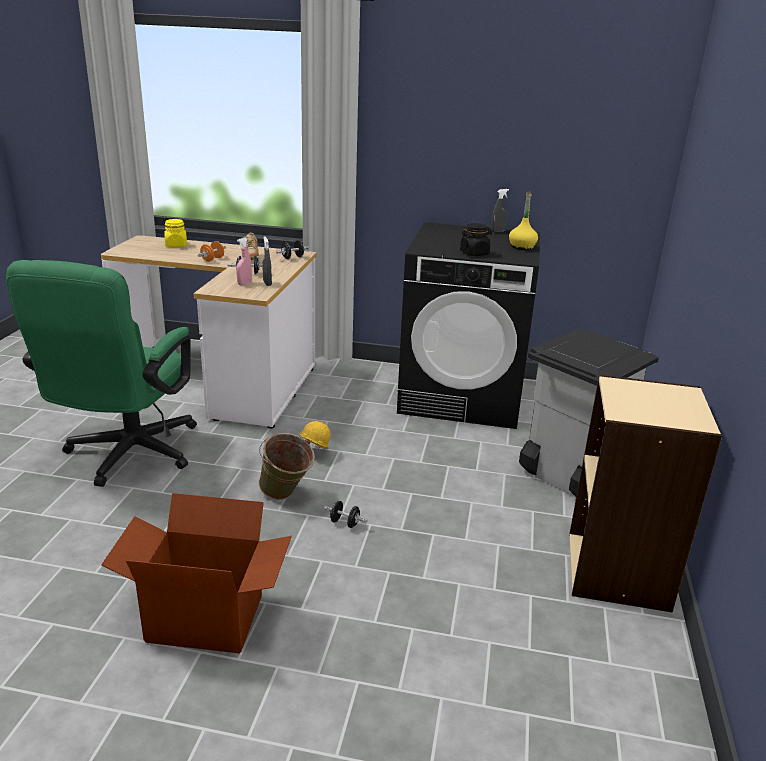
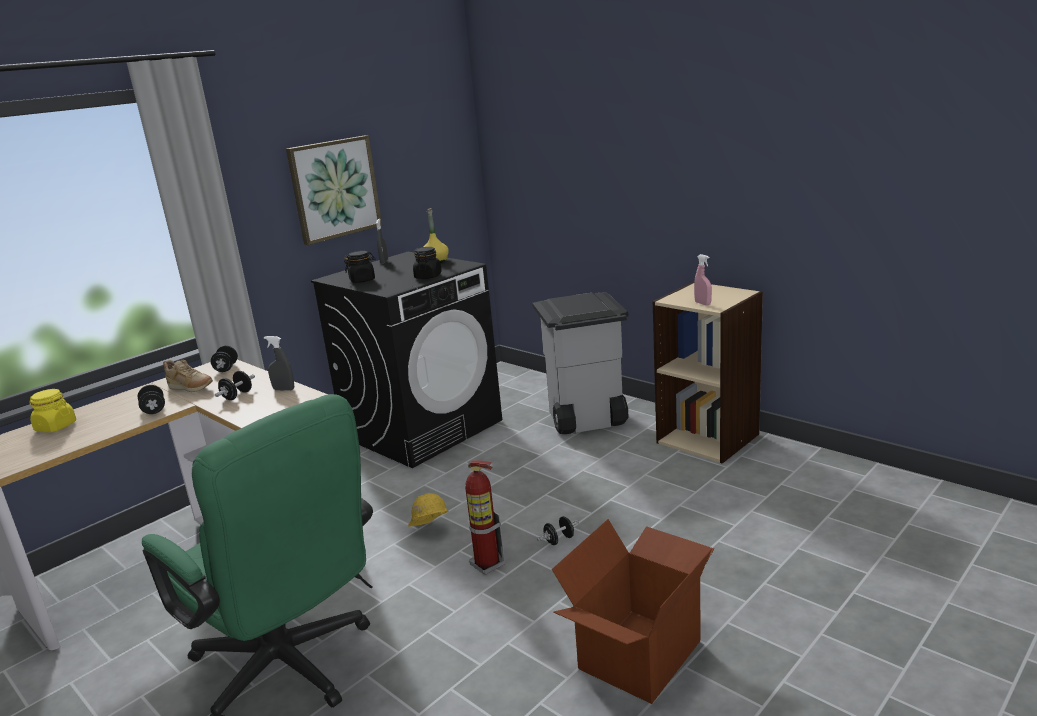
camera: 55 degrees left, 5 degrees down
(212, 259) = (154, 410): orange dumbbell -> black dumbbell
(244, 283) = (265, 401): pink spray bottle -> pink spray bottle (702, 303)
(286, 496) = (487, 565): green bucket -> fire extinguisher
(440, 236) = (362, 280): none -> black jar
(474, 147) = (334, 189): none -> picture

